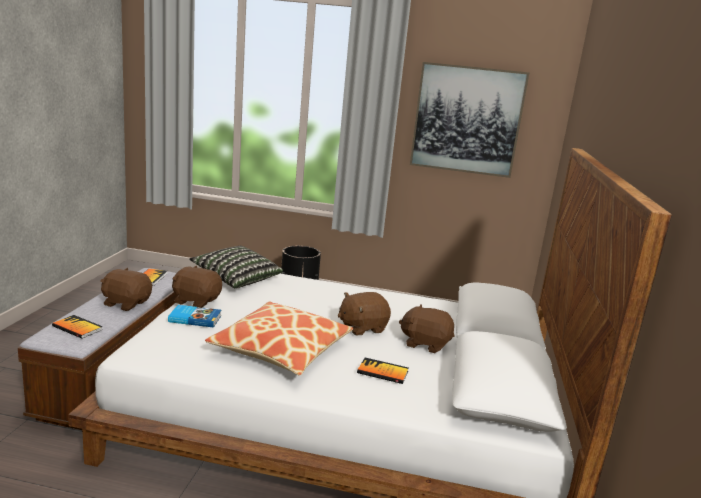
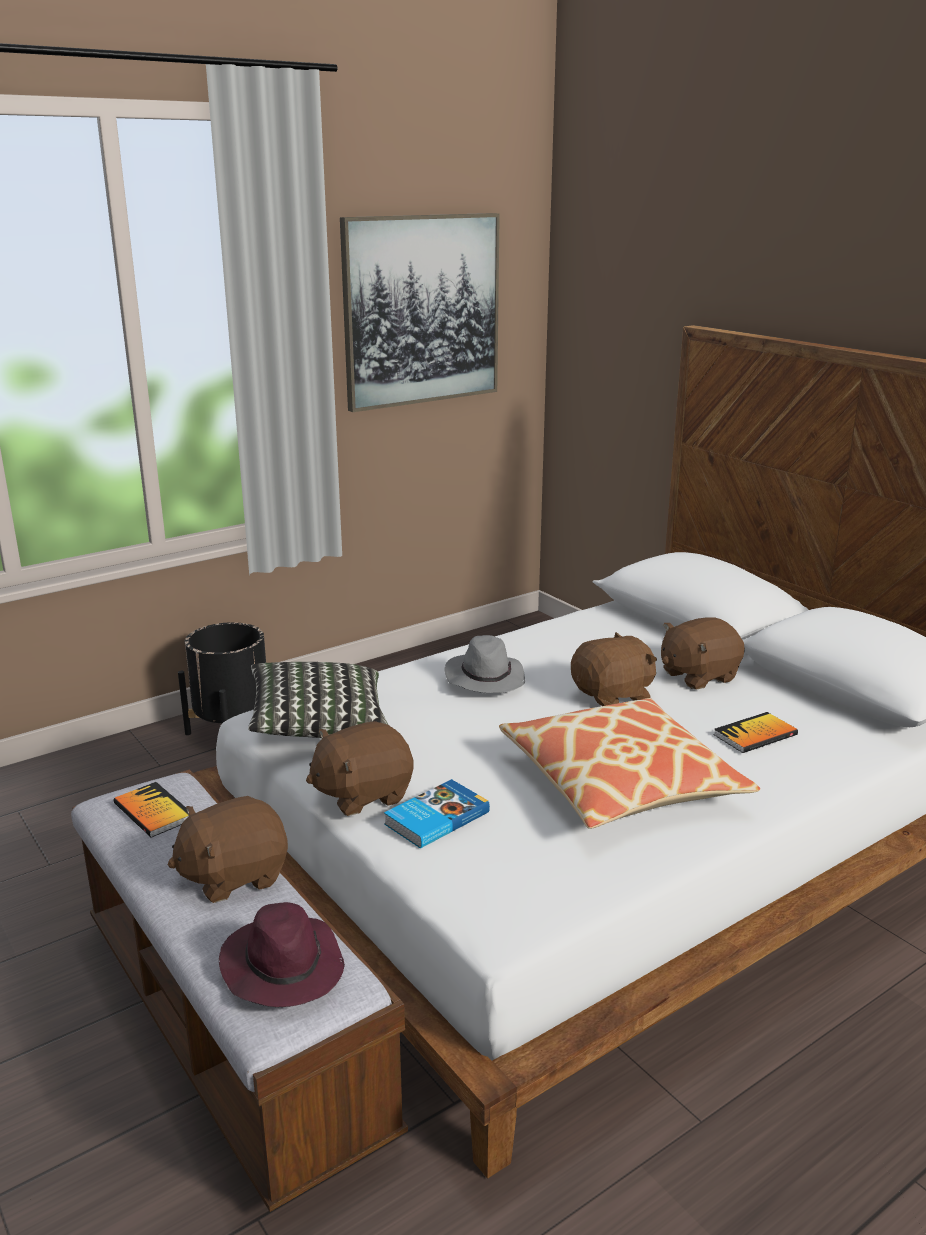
camera: 45 degrees left, 5 degrees up
(77, 328) = (282, 966): book -> purple hat
(327, 295) = (484, 678): none -> grey hat
(362, 327) = (613, 696): brown plush toy -> brown plush toy turned 135 degrees counterclockwise

